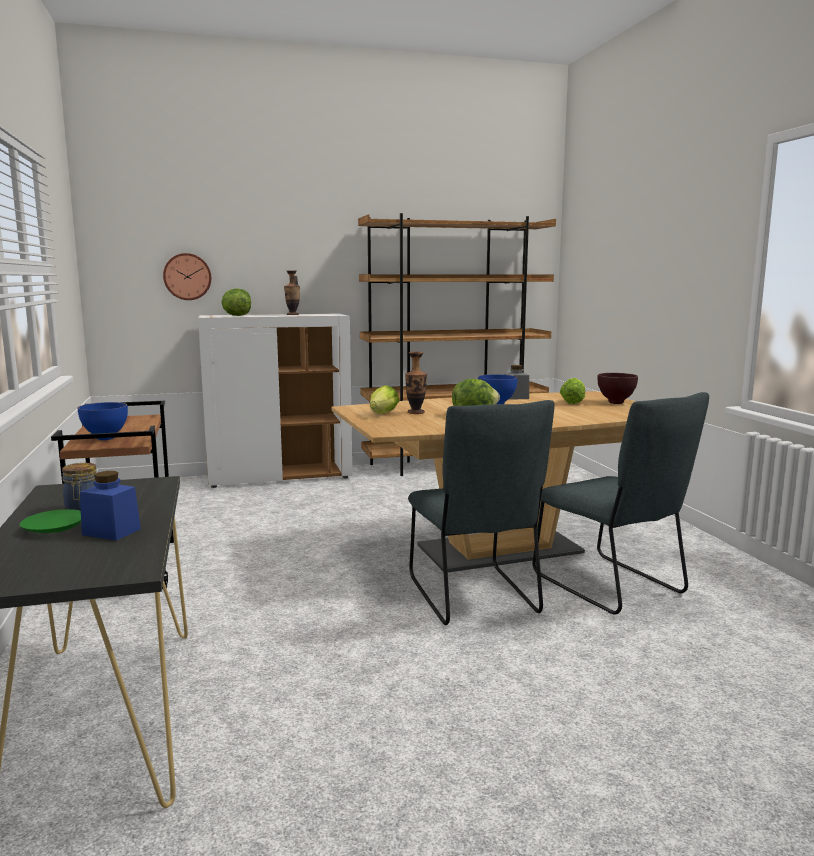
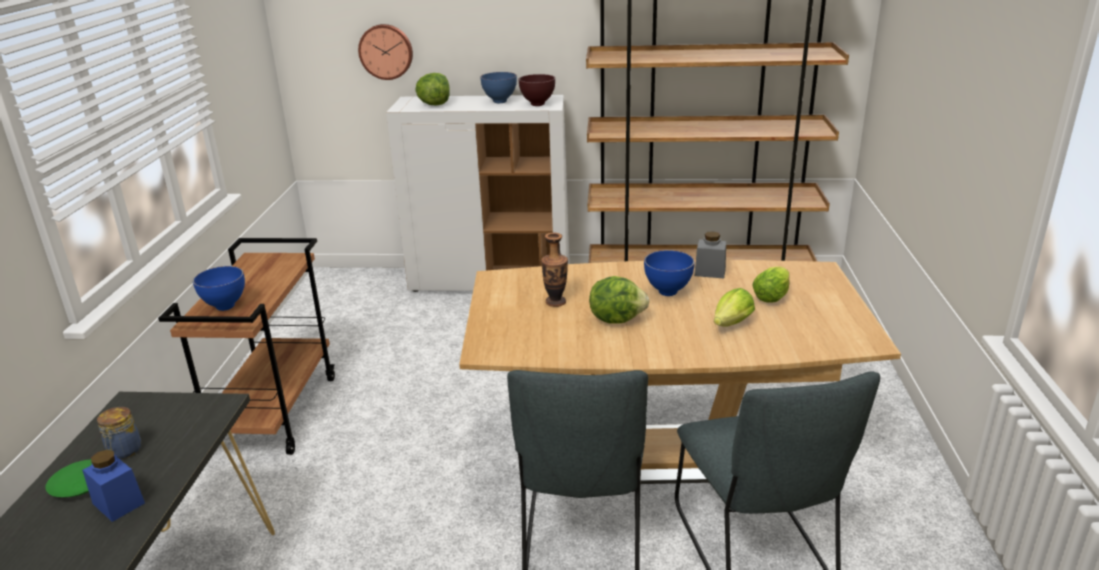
camera: 20 degrees right, 15 degrees up
(292, 314) = (500, 102): vase -> blue bowl
(382, 414) = (514, 302): lettuce -> lettuce (730, 325)
(615, 403) = (828, 305): brown bowl -> brown bowl (536, 104)

